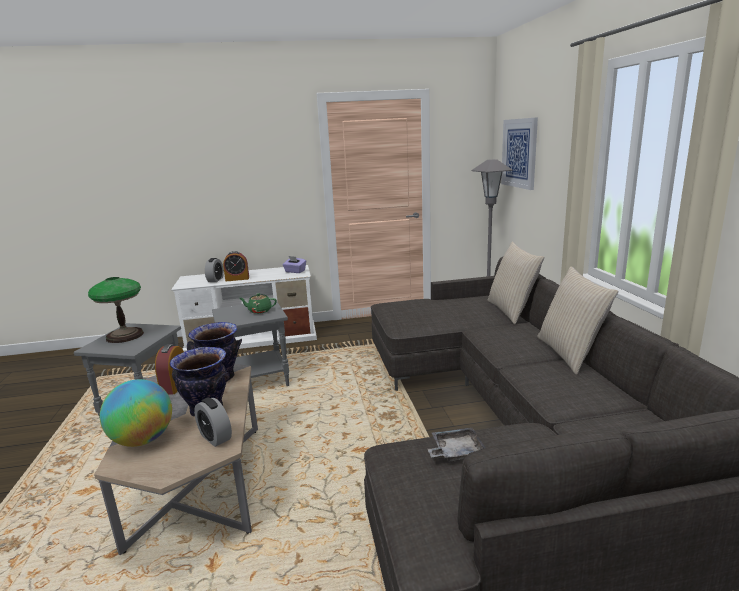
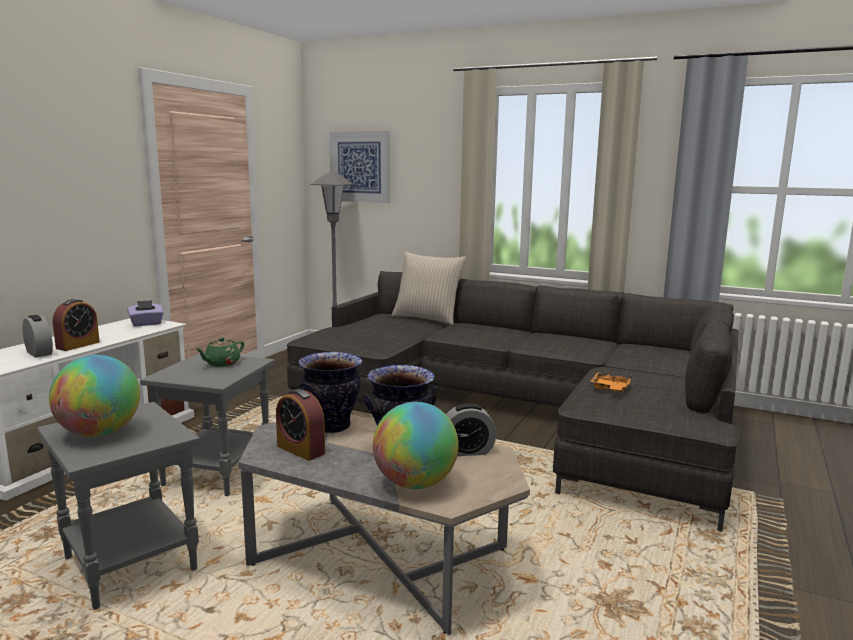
camera: 55 degrees left, 5 degrees down
(124, 336) = (99, 433): table lamp -> globe
(456, 452) = (610, 389): grey tray -> orange tray
(570, 354) = (528, 331): beige pillow -> none

